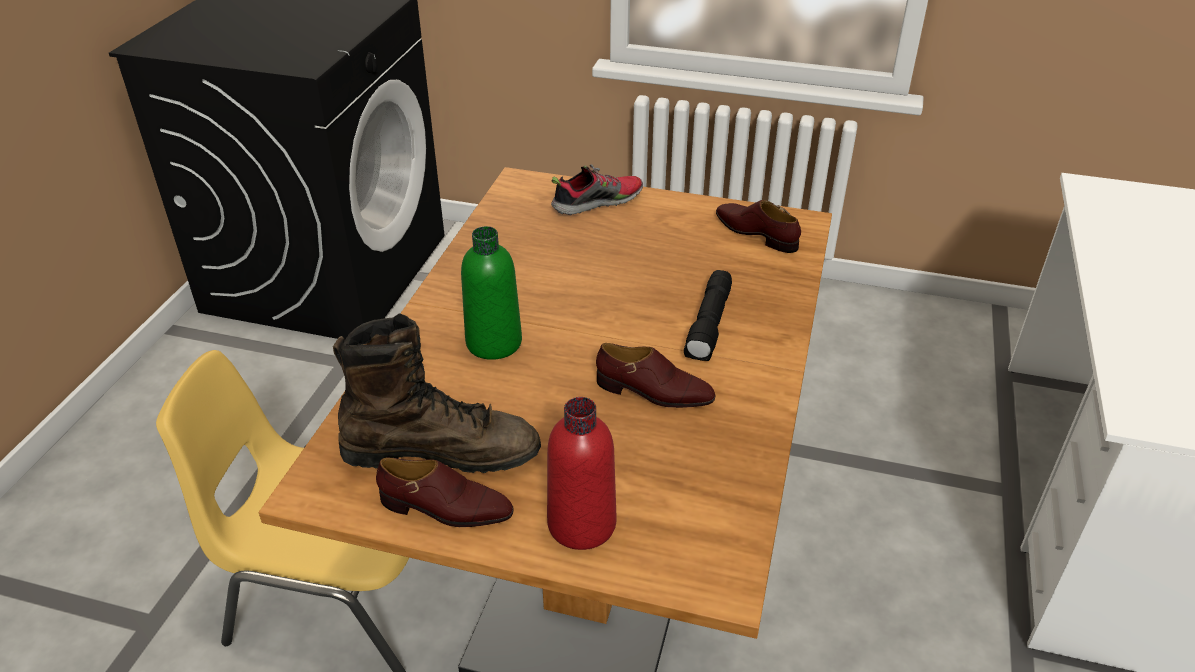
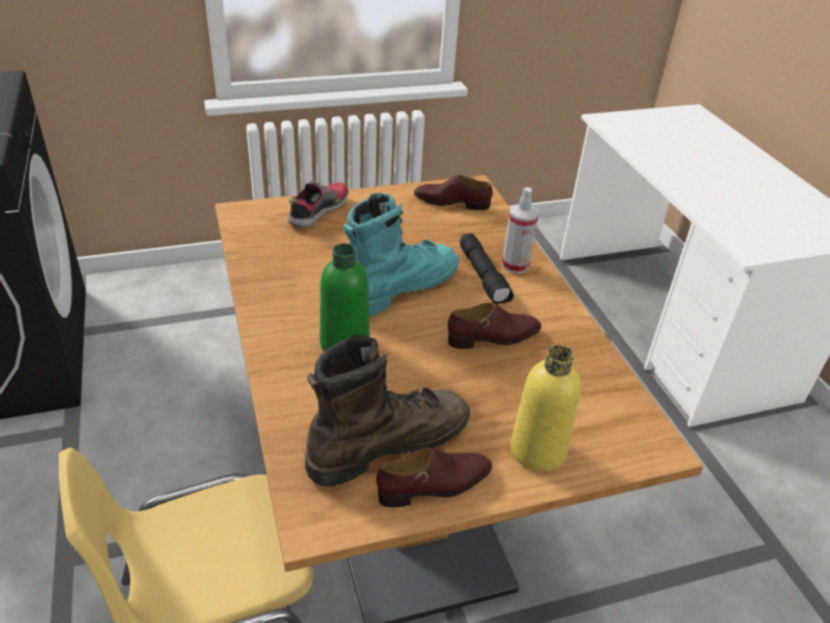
camera: 35 degrees left, 0 degrees up
(581, 524) = (538, 450): red bottle -> yellow bottle
(603, 307) = (399, 288): none -> turquoise boot
(759, 325) = (515, 266): none -> spray bottle

